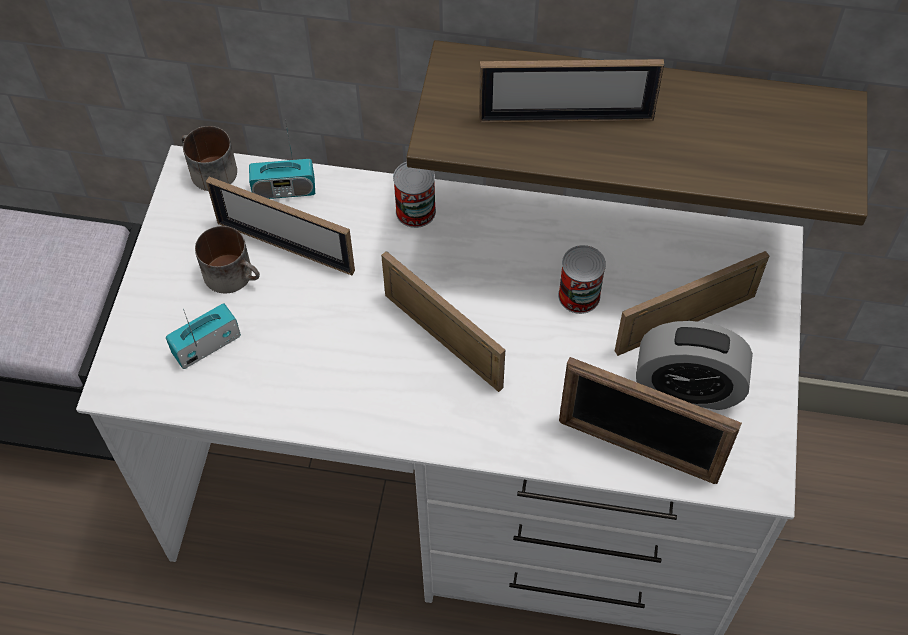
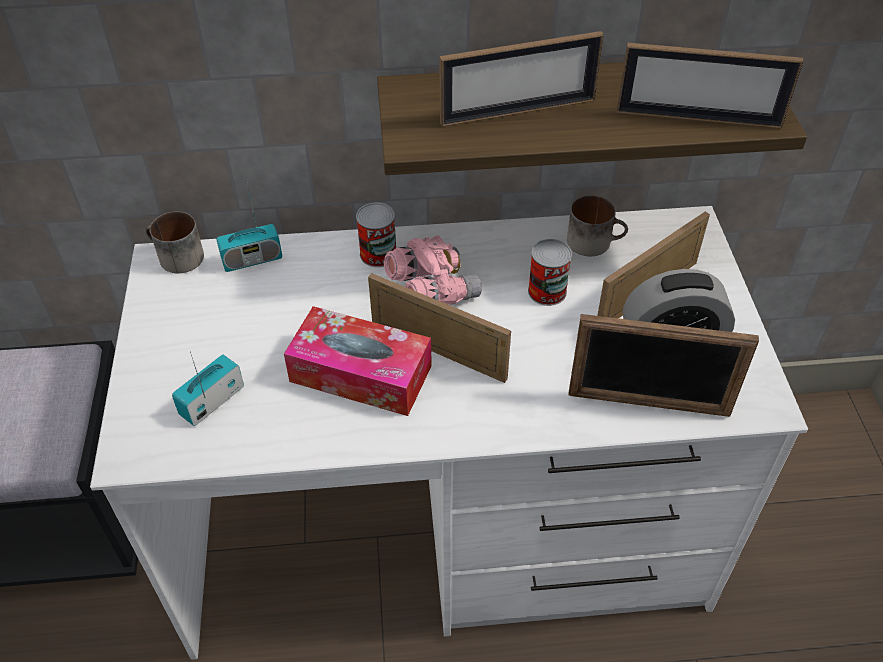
camera: 15 degrees left, 10 degrees down
(234, 274) = (224, 336): mug -> mug (594, 241)
(285, 247) = (266, 304): picture frame -> picture frame (698, 118)
(358, 348) = (361, 373): none -> tissue box
(458, 267) = (431, 290): none -> pink binoculars

